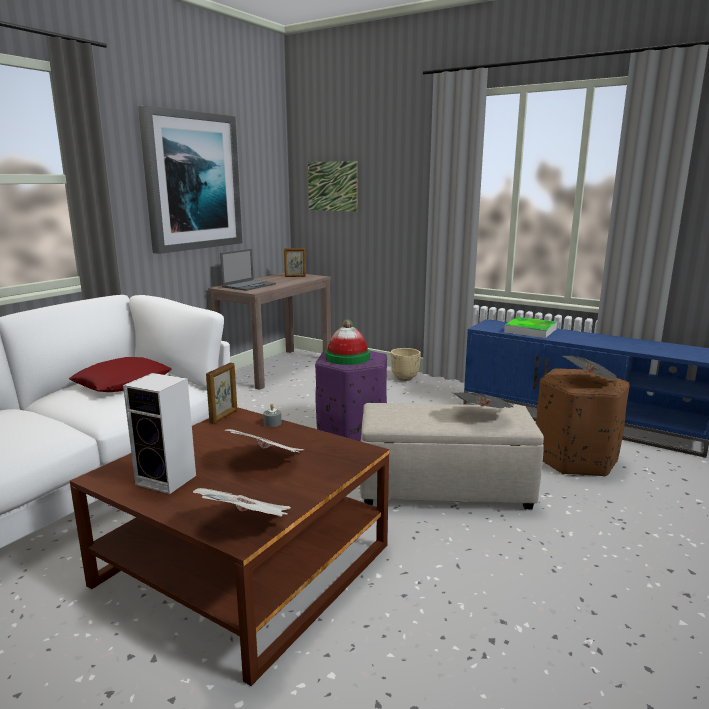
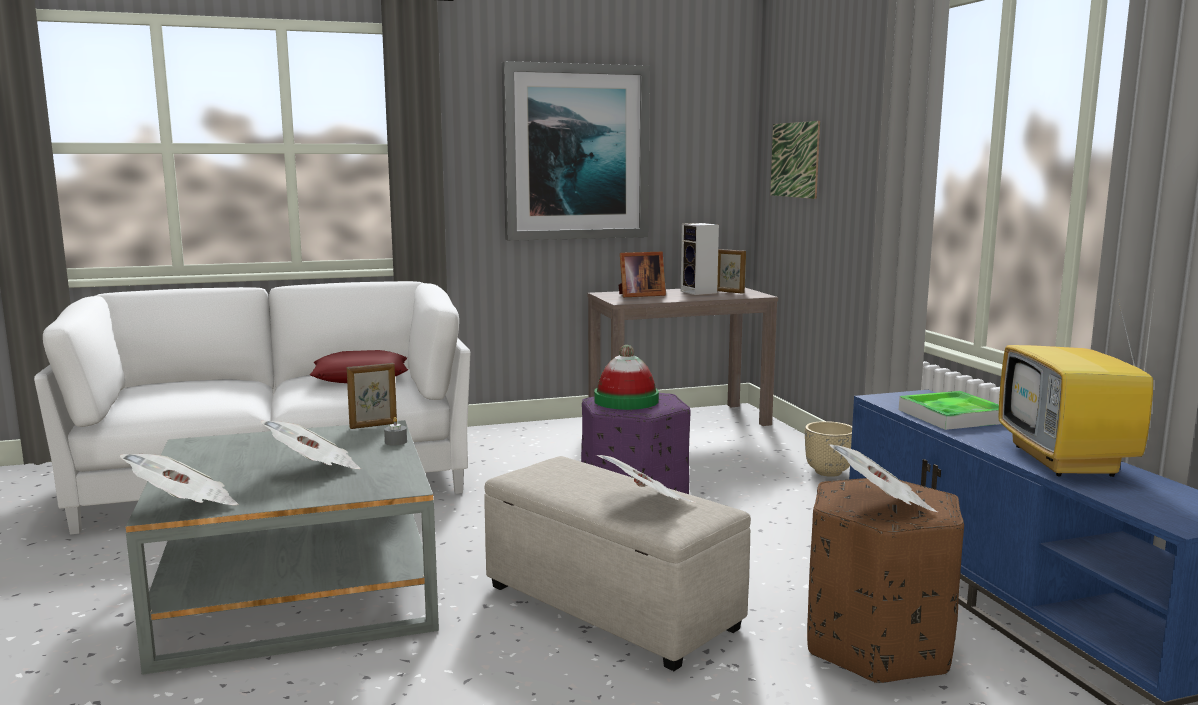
camera: 40 degrees right, 5 degrees down
(168, 480) = (218, 459): speaker -> speaker (700, 292)
(244, 564) = (298, 590): brown coffee table -> grey coffee table
(249, 285) = (639, 295): laptop -> picture frame
(618, 342) = (1067, 462): none -> television

